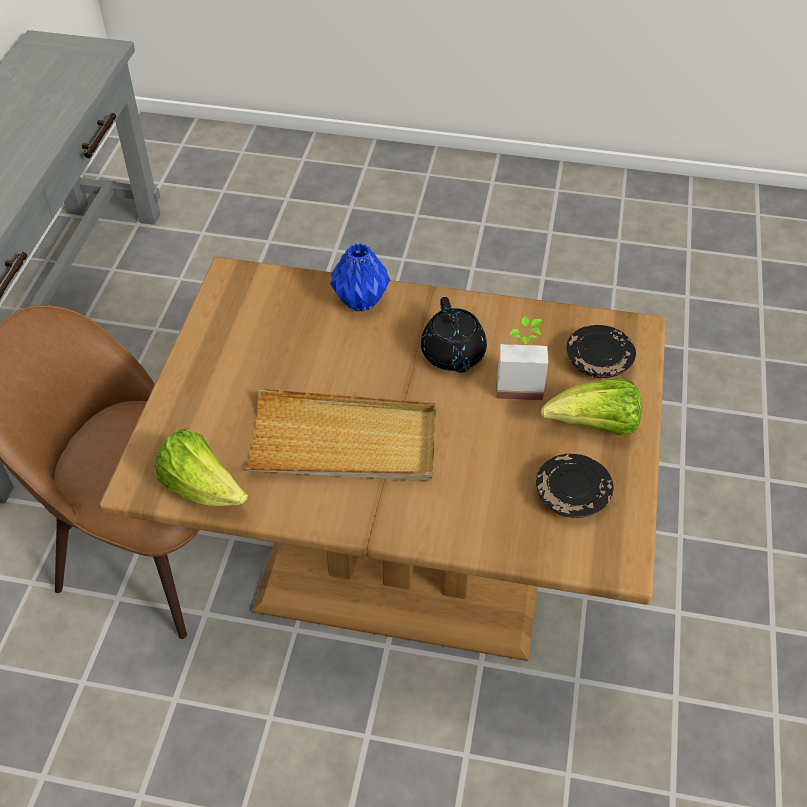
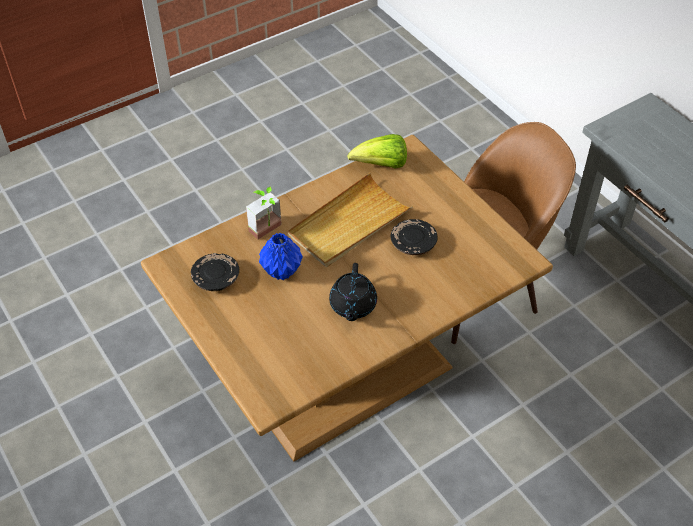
camera: 135 degrees right, 0 degrees up
(361, 300) = (441, 299): blue vase -> blue vase (282, 272)
(453, 355) = (352, 305): black teapot -> black teapot turned 120 degrees counterclockwise
(519, 383) = (300, 316): potted plant -> potted plant (269, 231)
(595, 427) = (236, 321): lettuce -> none
(599, 360) = (270, 364): black plate -> black plate (413, 243)

